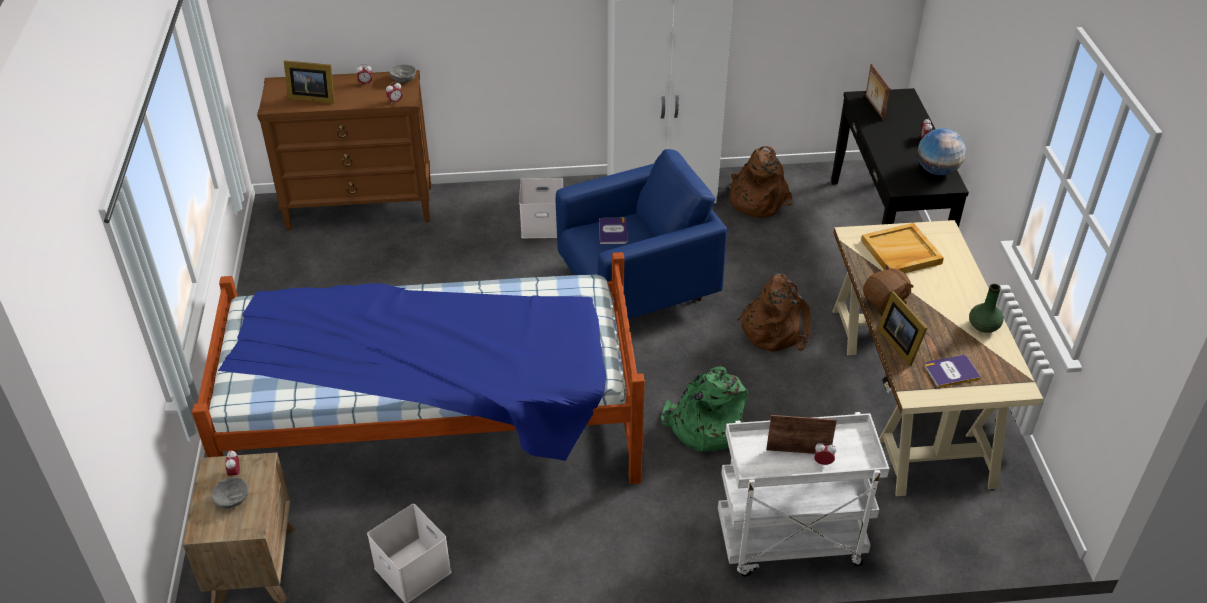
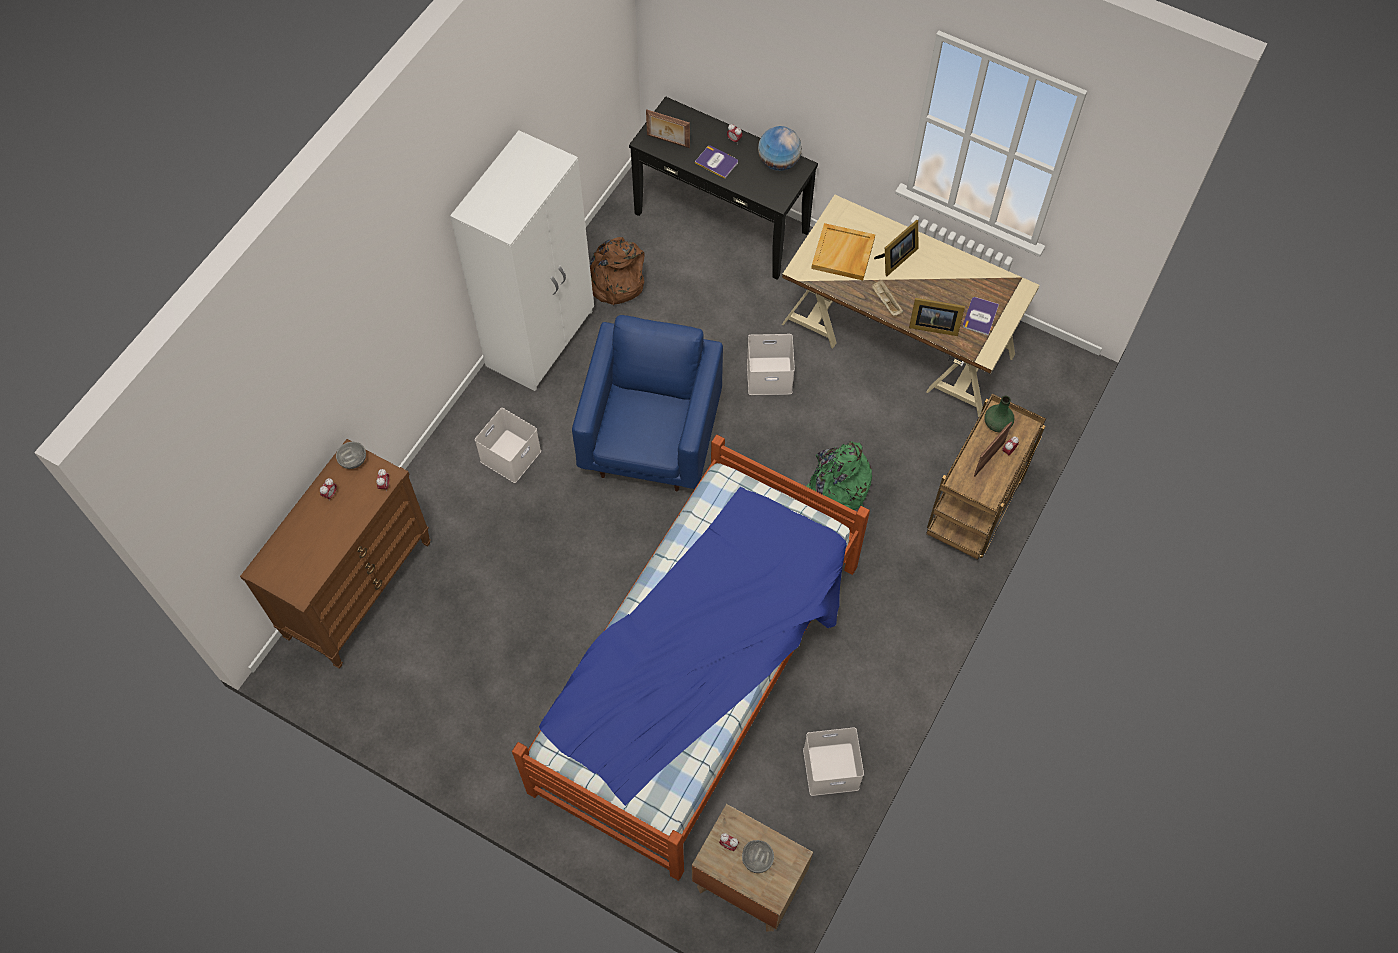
camera: 55 degrees left, 20 degrees up
(312, 97) = (315, 551): picture frame -> picture frame (896, 259)
(613, 231) = (631, 418): book -> book (717, 162)
(774, 329) = (770, 375): brown backpack -> white storage box
(789, 543) = (974, 510): white cart -> brown cart
(885, 301) = (885, 302): brown plush toy -> beige tray
(983, 326) = (953, 265): green vase -> green vase (997, 424)

